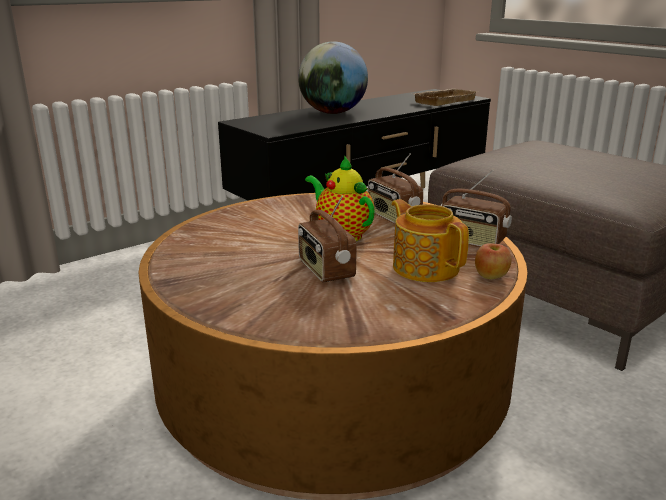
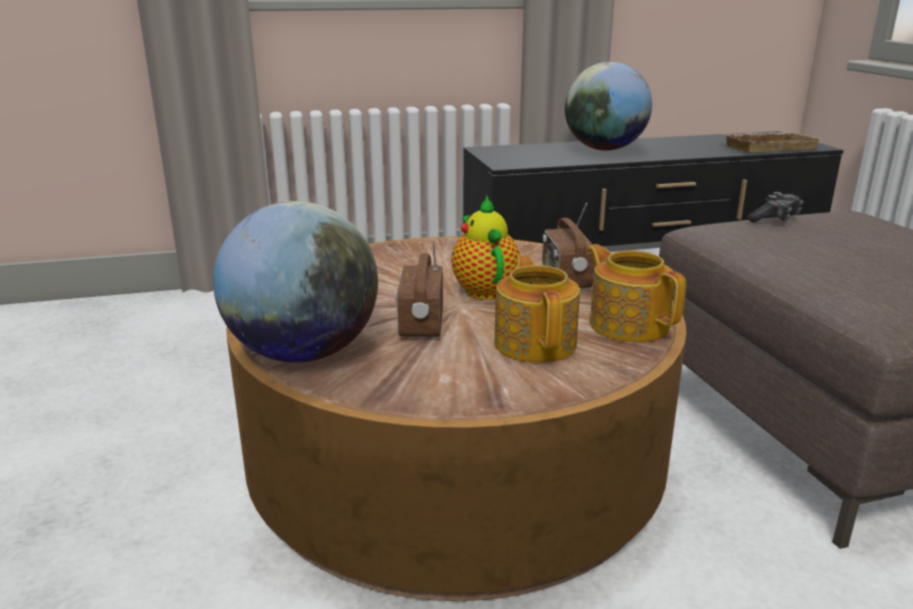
camera: 25 degrees right, 0 degrees up
(256, 313) = (303, 353): none -> globe
(471, 241) = (628, 324): radio -> teapot
(491, 277) = (603, 370): apple -> none
(501, 151) = (775, 219): none -> game controller

